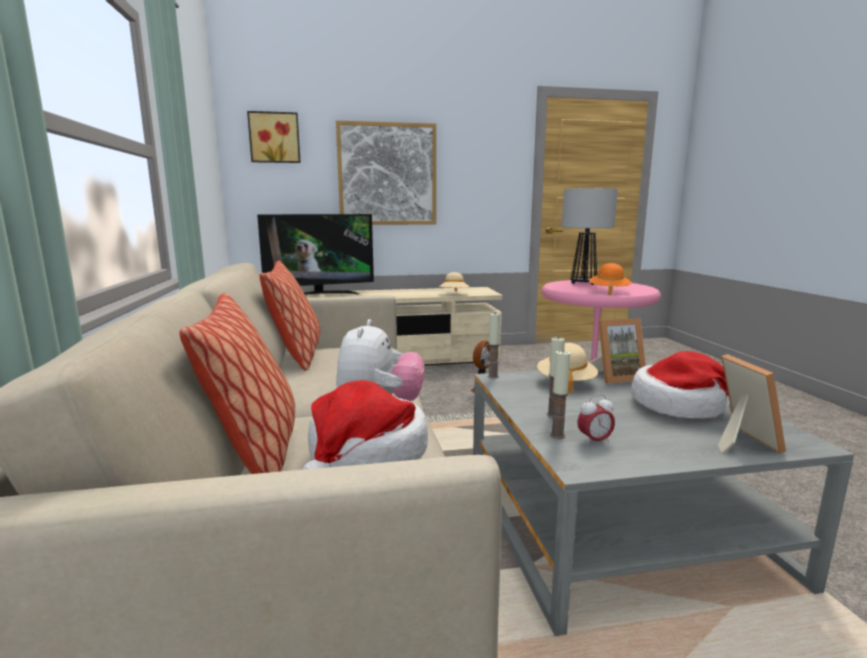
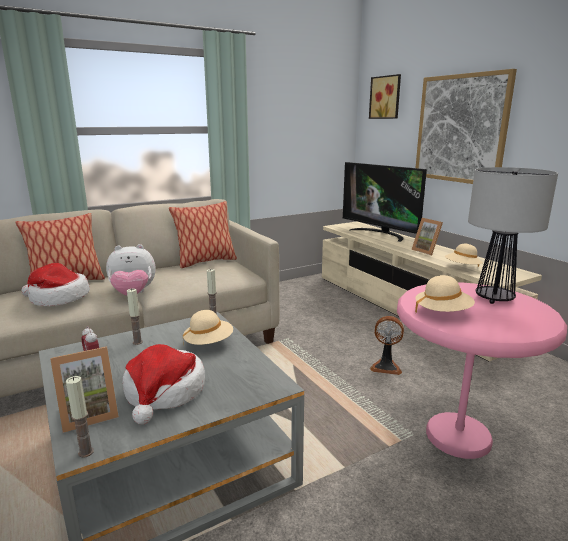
camera: 70 degrees right, 5 degrees up
(557, 435) = (102, 345): candle -> candle (86, 452)
(608, 292) = (442, 312): orange hat -> beige hat
(616, 377) = (235, 364): picture frame -> picture frame (427, 251)

